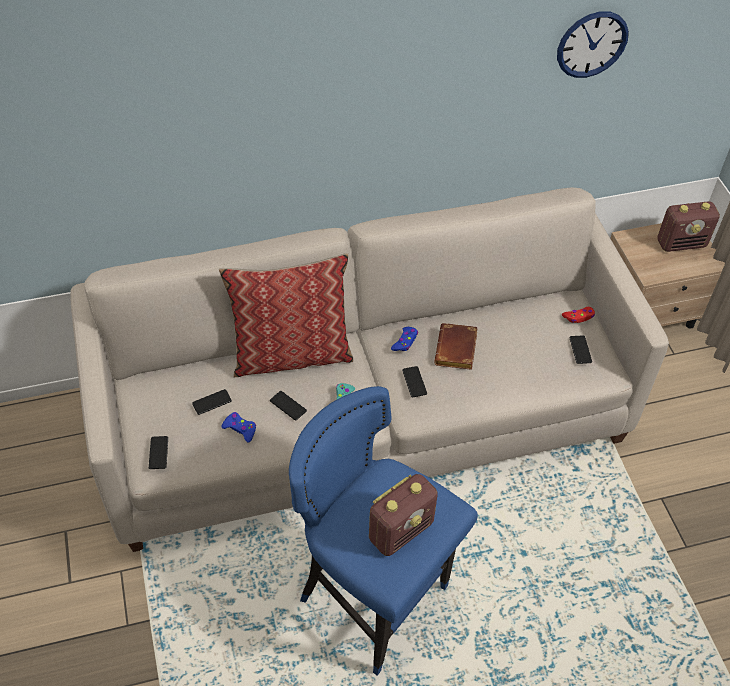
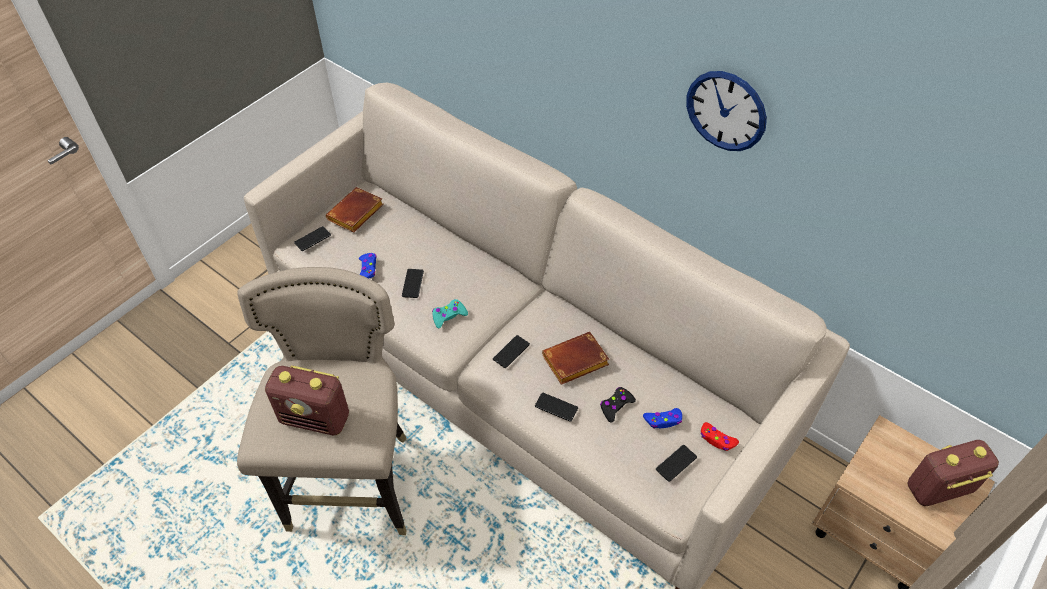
camera: 55 degrees right, 0 degrees up
(164, 405) = (356, 214): none -> brown book
(212, 402) = (379, 238): phone -> phone (556, 407)
(291, 354) = (469, 256): pillow -> none
(374, 600) = (354, 487): blue stool -> beige stool
(405, 342) = (550, 320): blue game controller -> blue game controller (663, 420)
(512, 351) = (616, 406): none -> black game controller
(592, 44) = (903, 161): wall clock -> wall clock (726, 111)
(681, 243) = (938, 489): radio -> radio turned 120 degrees clockwise

